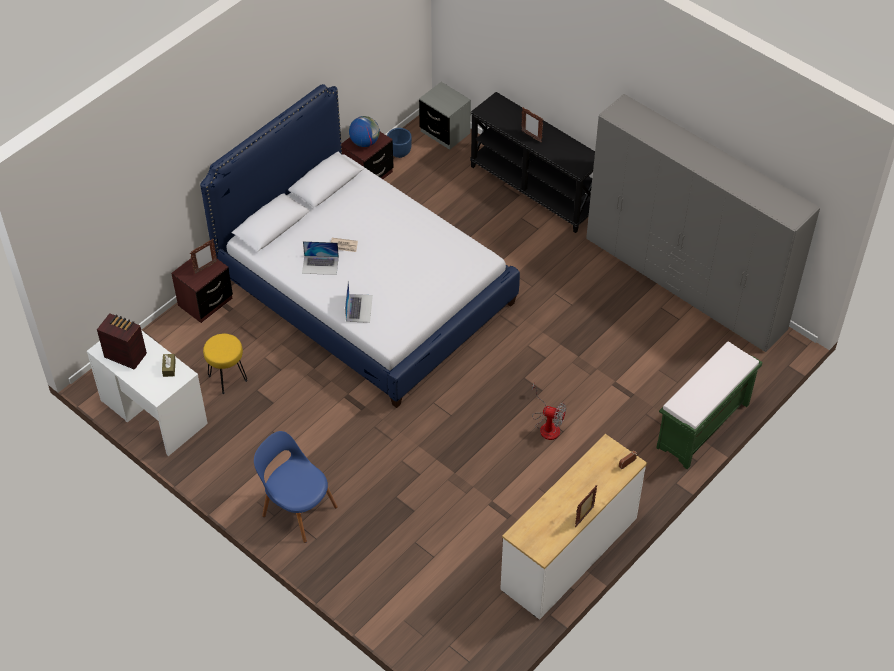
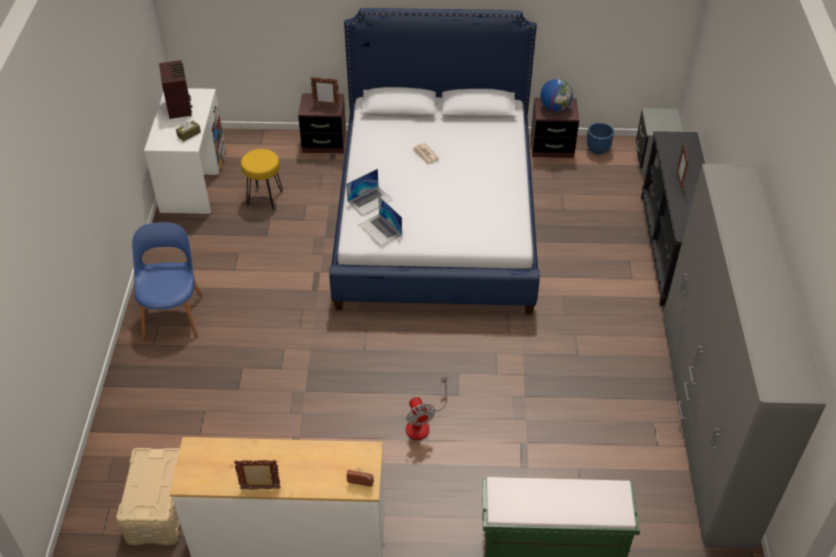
camera: 50 degrees right, 5 degrees down
(320, 265) = (390, 154): laptop -> laptop (380, 229)
(477, 617) = (157, 508): none -> beige storage box

